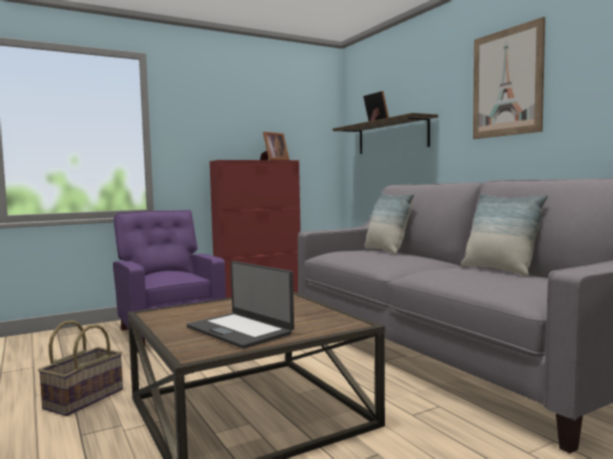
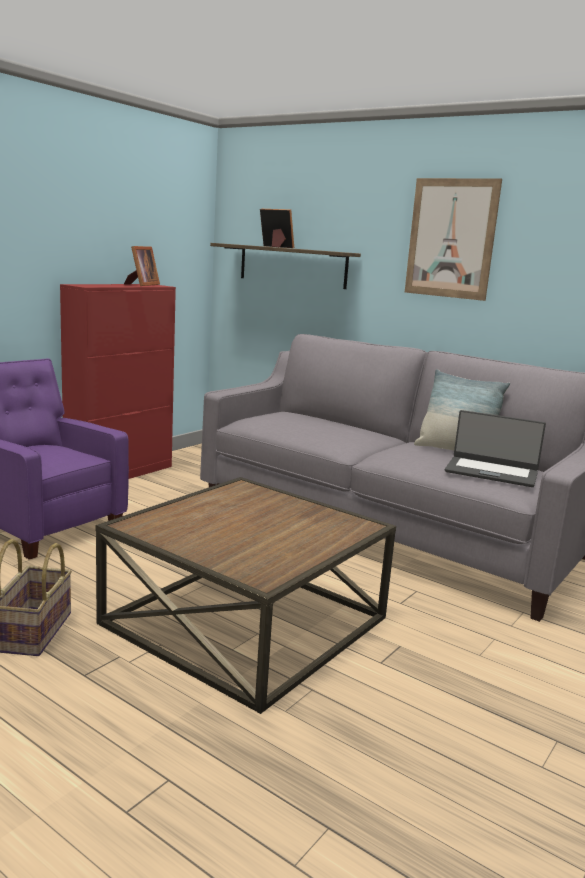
camera: 25 degrees left, 10 degrees up
(240, 330) = (267, 543): laptop -> laptop (491, 472)
(386, 251) = (310, 417): pillow -> none

